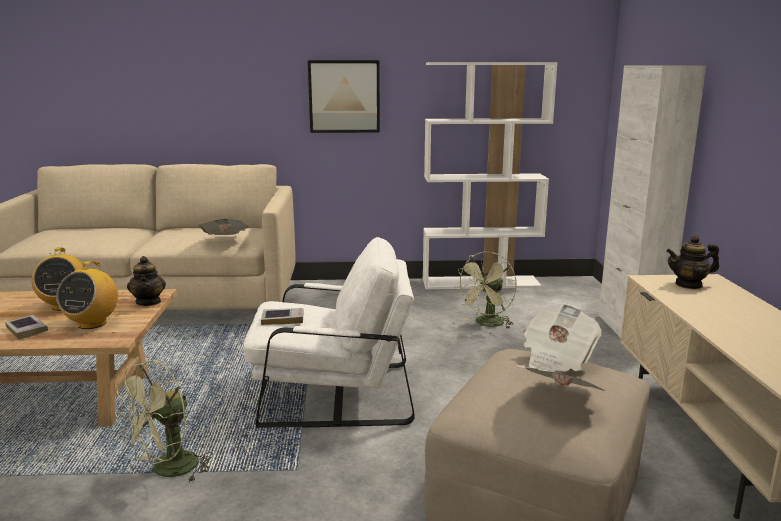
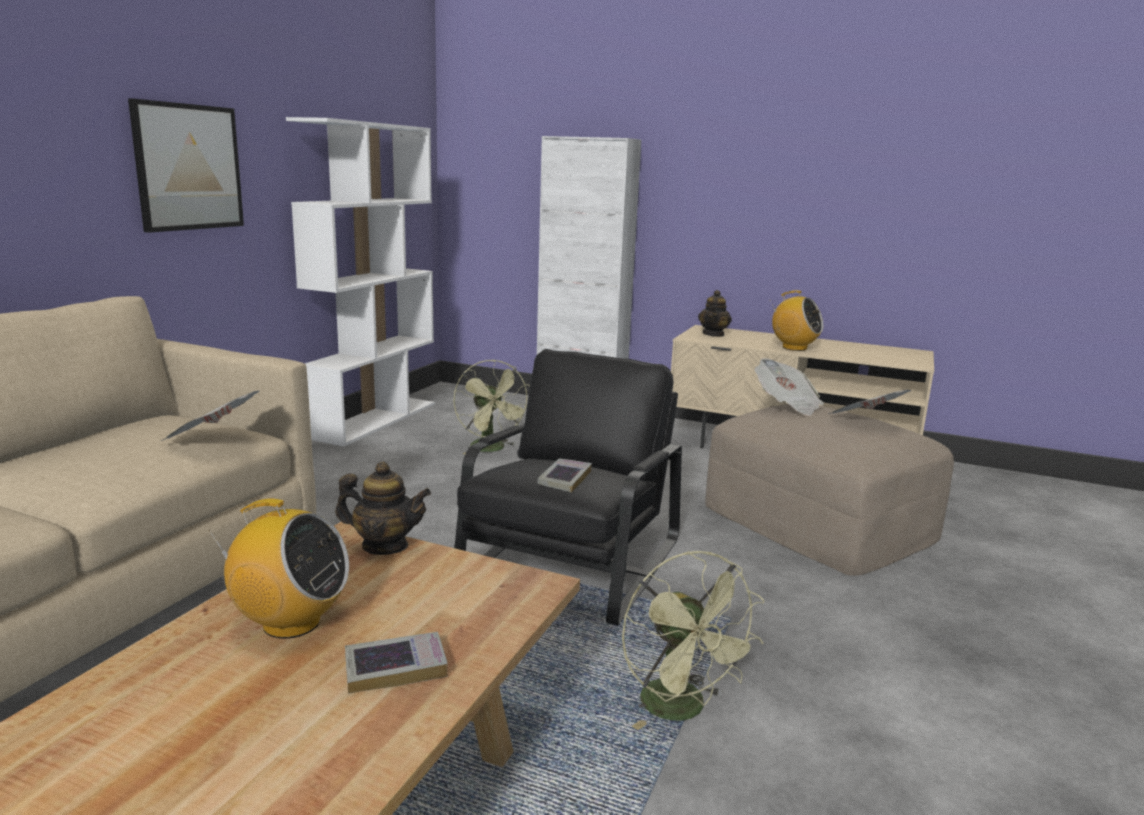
camera: 65 degrees left, 0 degrees up
(92, 323) = (437, 600): radio -> radio (794, 348)
(333, 393) = (571, 562): white armchair -> black armchair

